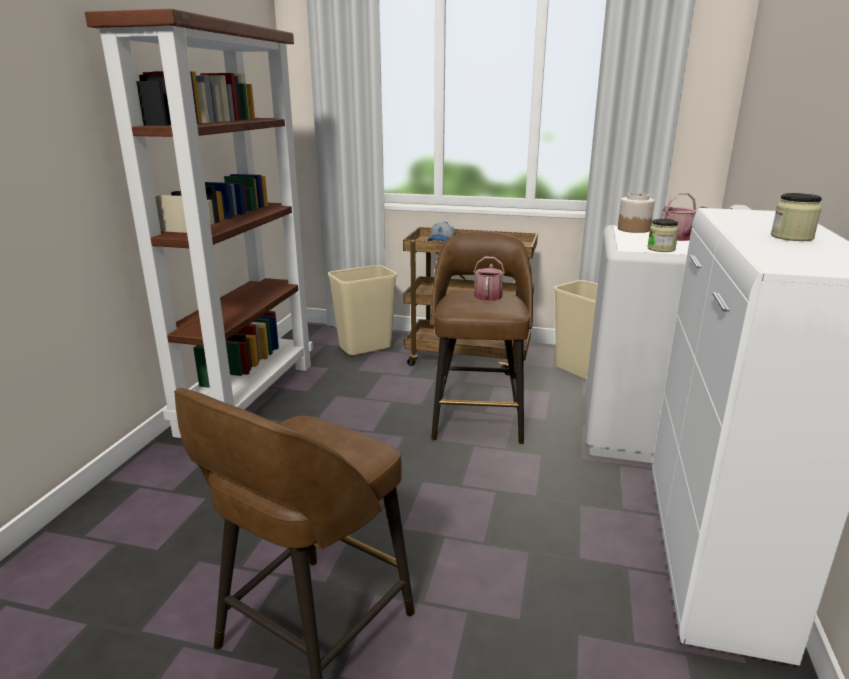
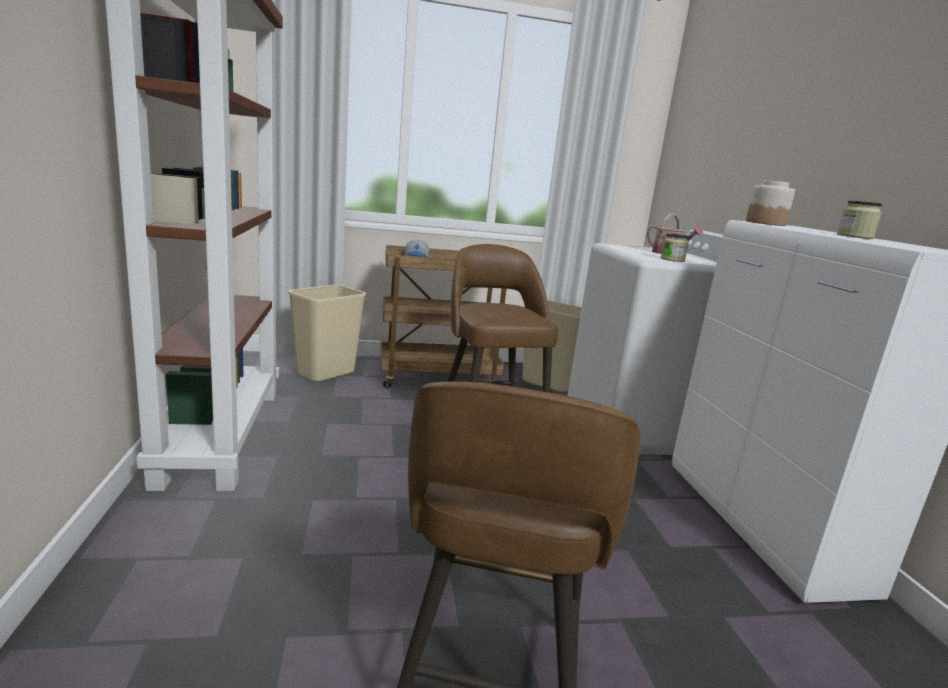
camera: 25 degrees left, 5 degrees down
(488, 295) = (504, 306): watering can -> none
(633, 229) = (622, 246): jar -> jar (765, 223)

